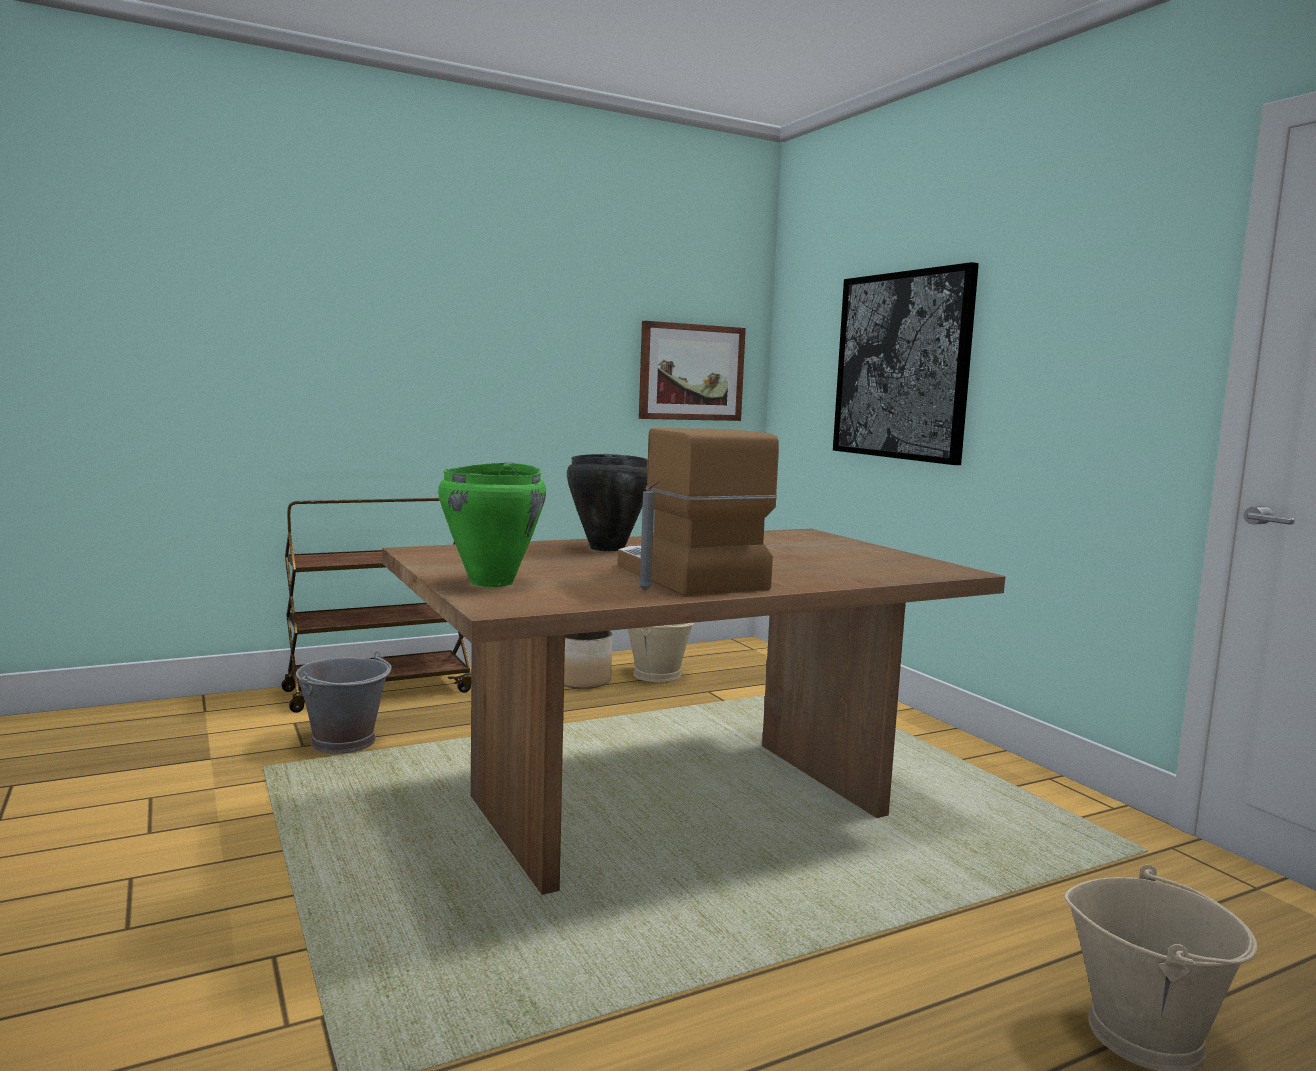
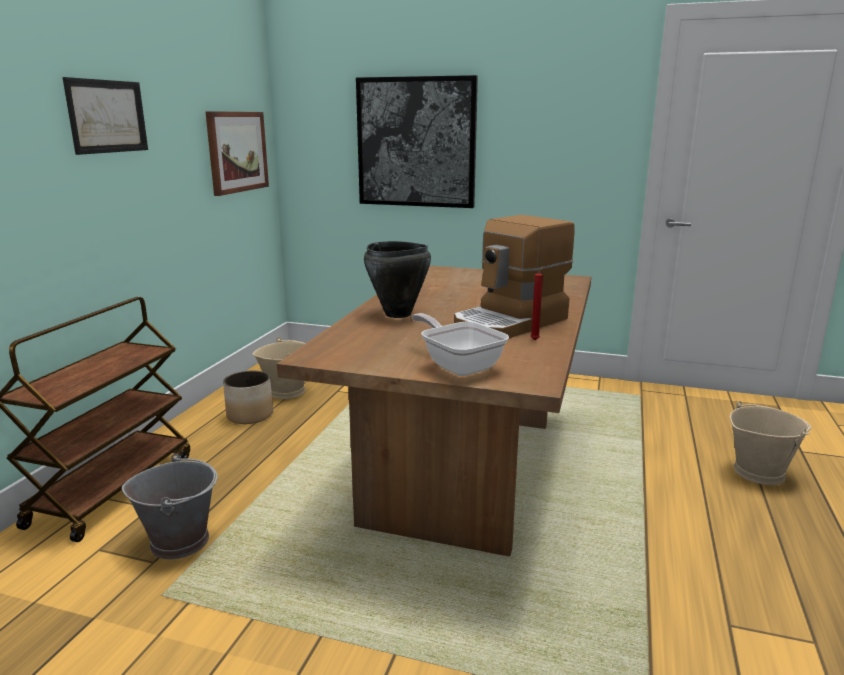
camera: 45 degrees left, 10 degrees up
(490, 316) = (107, 116): none -> picture
(493, 582) = (458, 365): green cooking pot -> frying pan
(647, 591) = (536, 340): grey candle -> red candle
(686, 577) = (511, 323): coffee machine -> coffee machine turned 60 degrees counterclockwise

